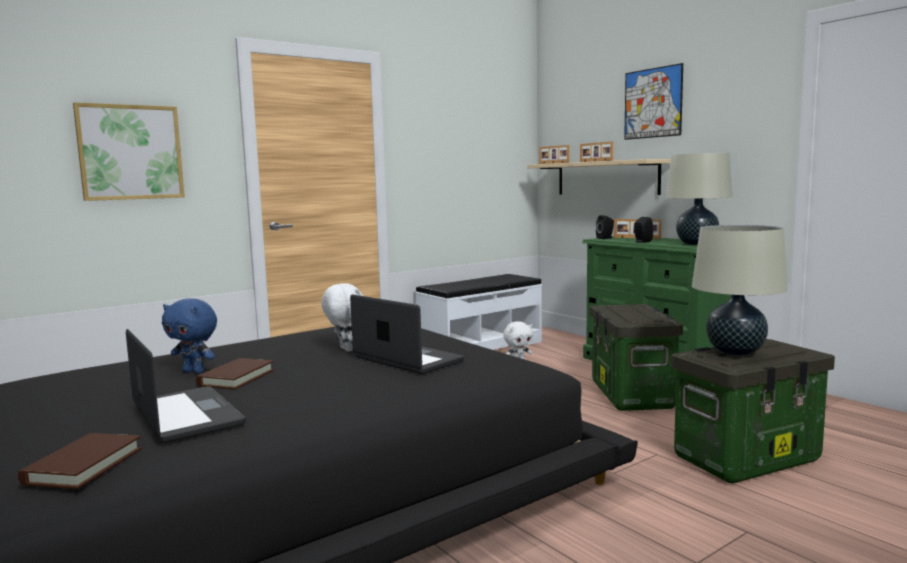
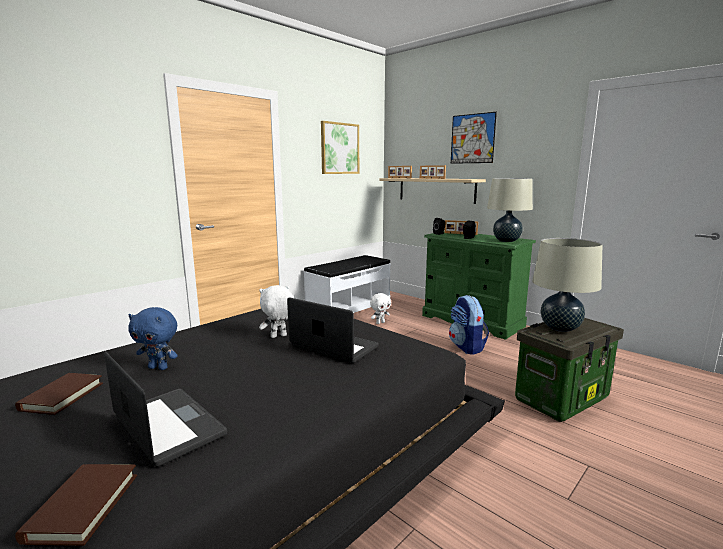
camera: 10 degrees left, 5 degrees up
(130, 152) = (76, 169): picture -> picture (339, 148)
(236, 377) = (199, 374): brown book -> brown book (62, 396)
(344, 349) = (278, 336): white plush toy -> white plush toy turned 75 degrees counterclockwise
(633, 395) = (467, 347): storage box -> backpack

